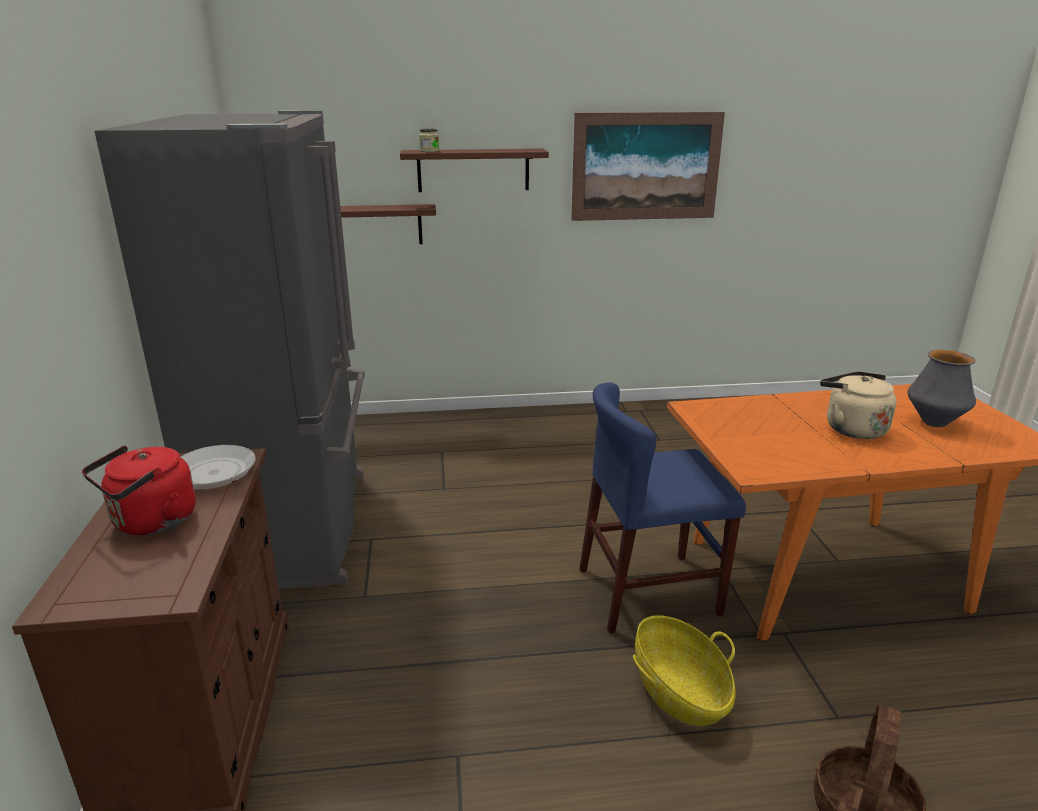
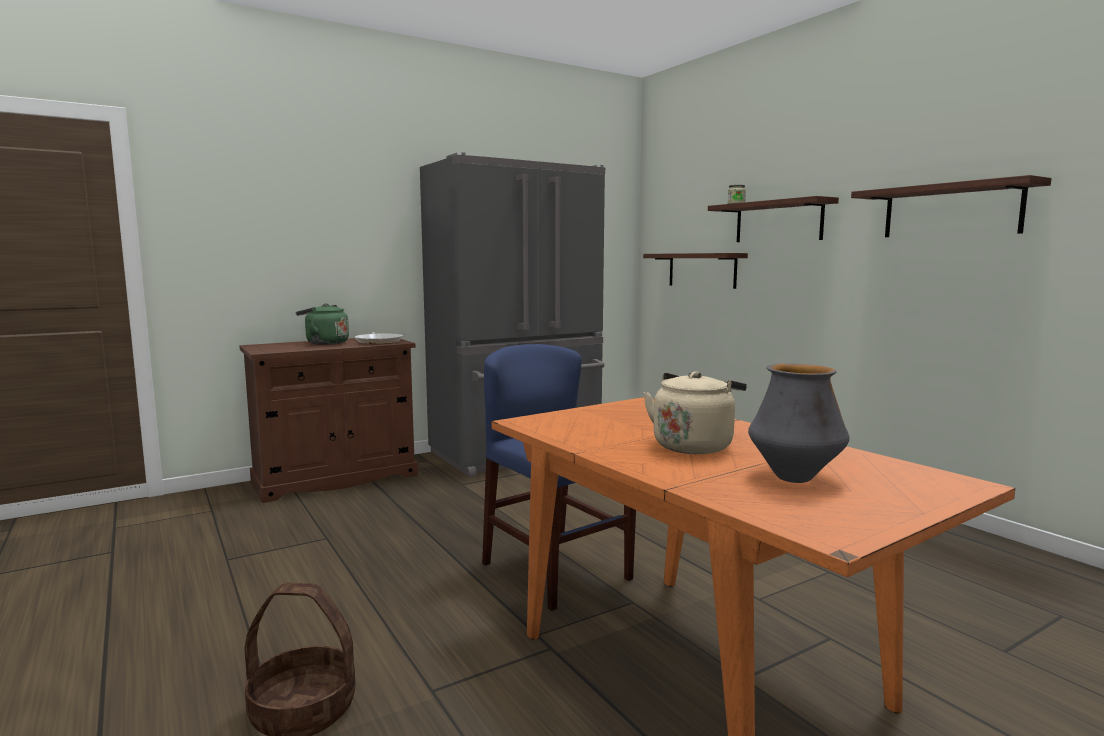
camera: 65 degrees right, 15 degrees down
(151, 522) = (324, 343): red kettle -> green kettle
(646, 167) = (950, 211): picture -> shelf
(680, 692) = (425, 602): basket -> none

